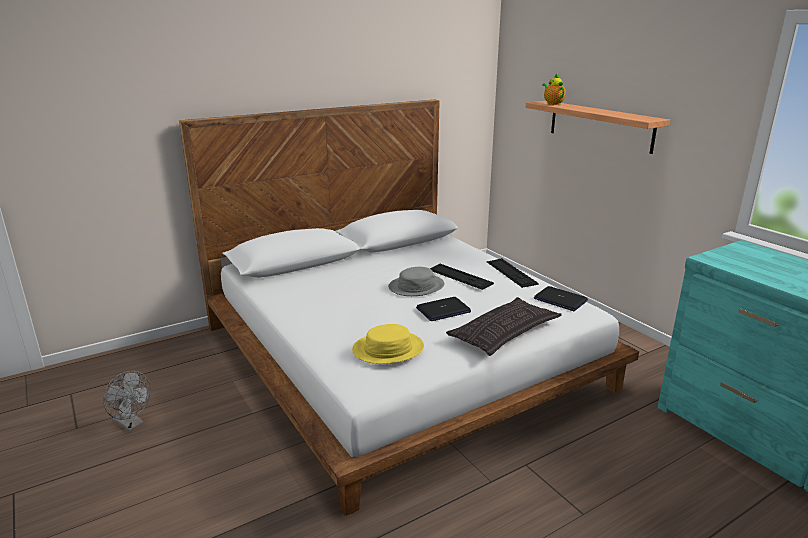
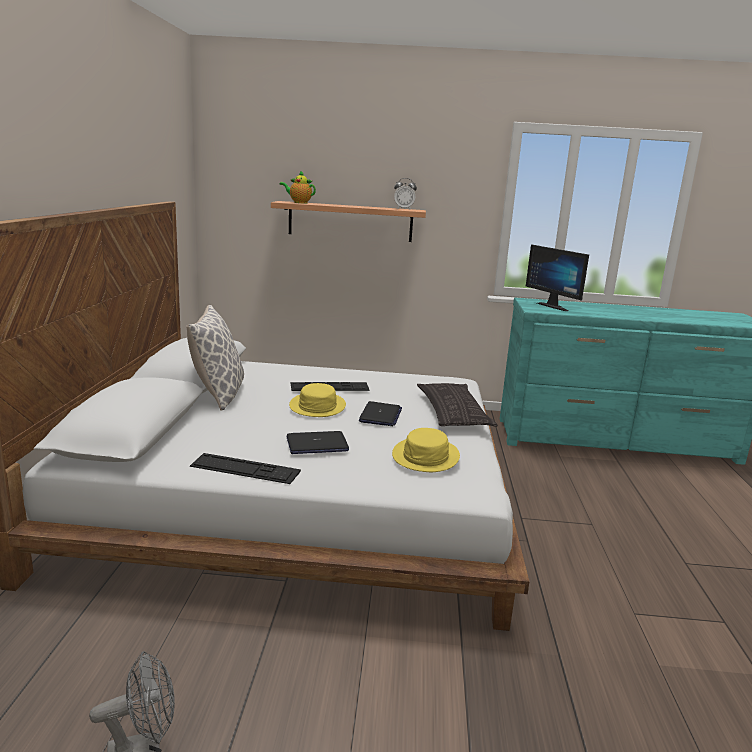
camera: 55 degrees left, 5 degrees down
(383, 256) = (218, 394): none -> pillow
(416, 286) = (317, 406): grey hat -> yellow hat
(511, 272) = (356, 372): keyboard -> keyboard (245, 469)
(560, 300) = (429, 379): laptop -> laptop (317, 444)
(641, 117) = (403, 209): none -> alarm clock
(759, 262) = (555, 306): none -> monitor

